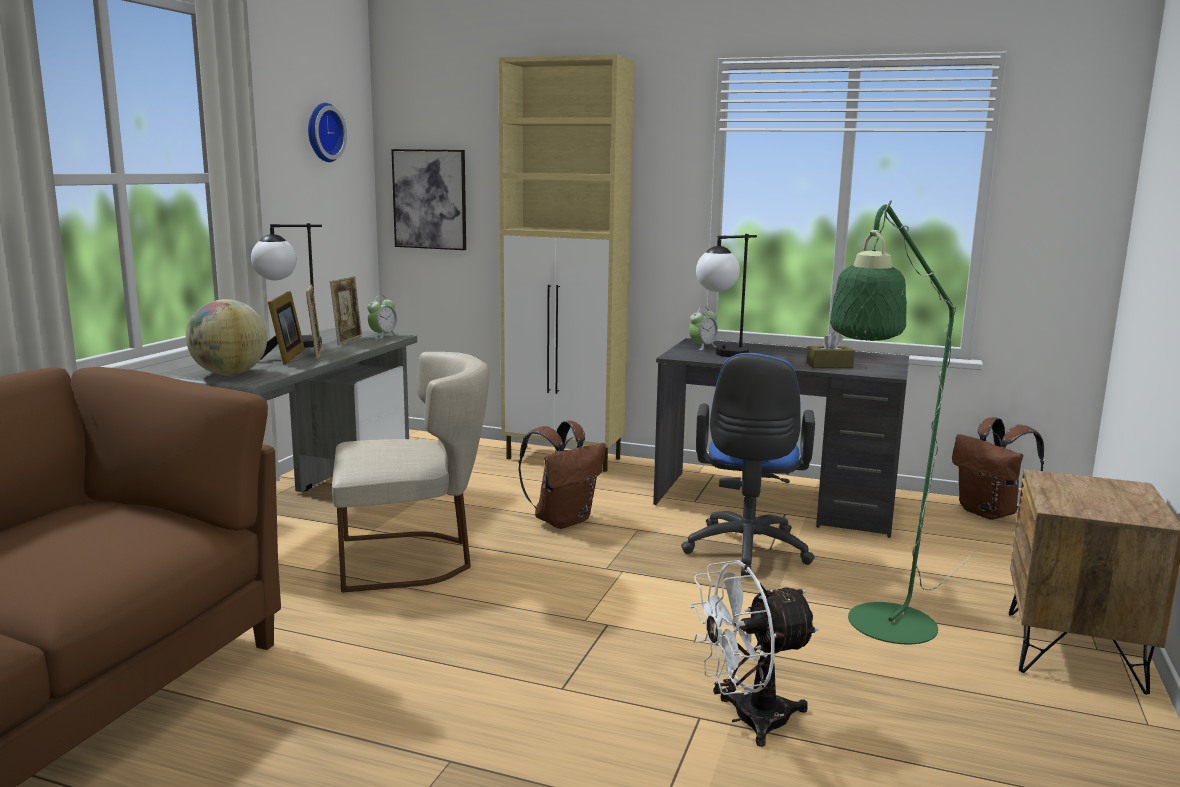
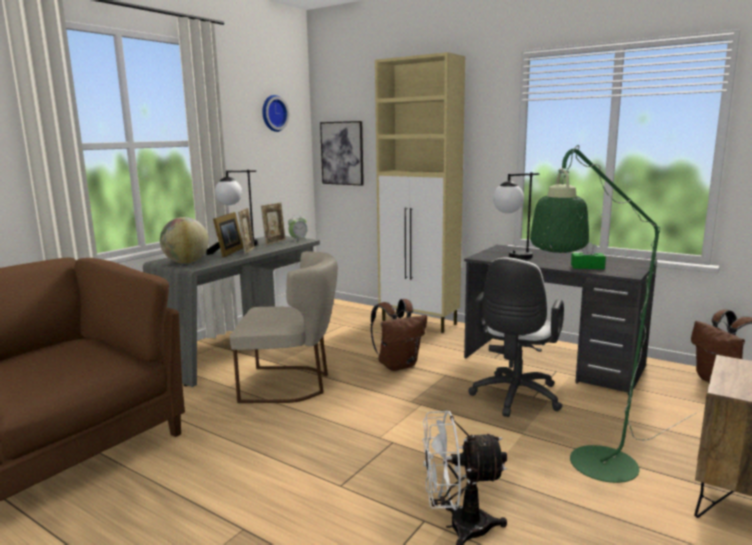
camera: 15 degrees right, 0 degrees up
(702, 347) = (503, 251): alarm clock -> none
(746, 553) = (514, 398): blue office chair -> white office chair
(829, 365) = (587, 267): brown tissue box -> green tissue box

